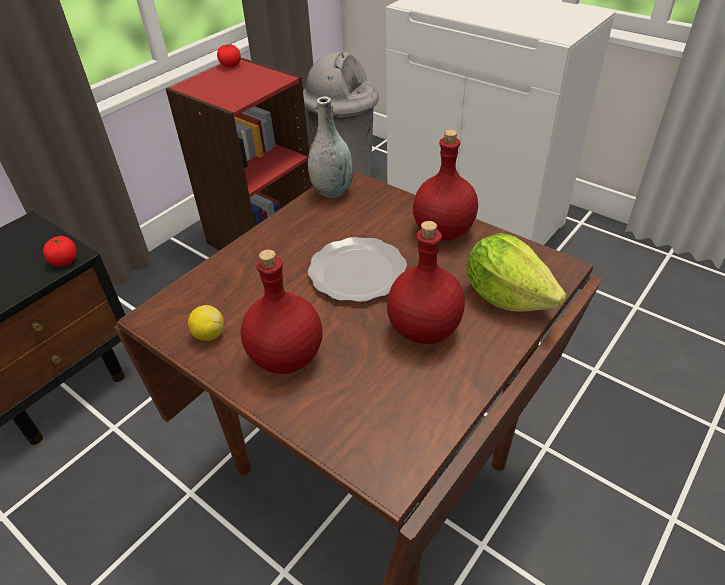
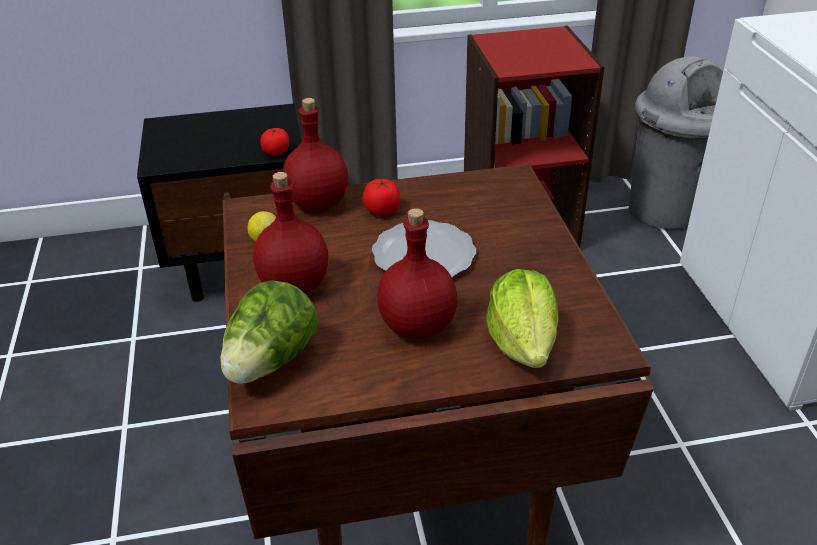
camera: 40 degrees right, 5 degrees down
(230, 65) = (550, 32): tomato -> tomato (382, 210)
(332, 191) = (490, 181): grey vase -> none
(353, 435) = (271, 361): none -> lettuce
(444, 230) = (544, 261): red bottle -> red bottle (319, 202)

